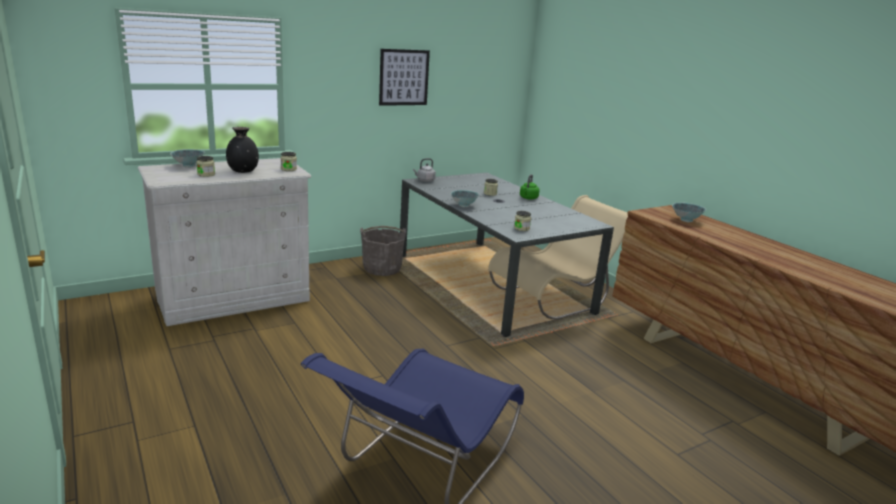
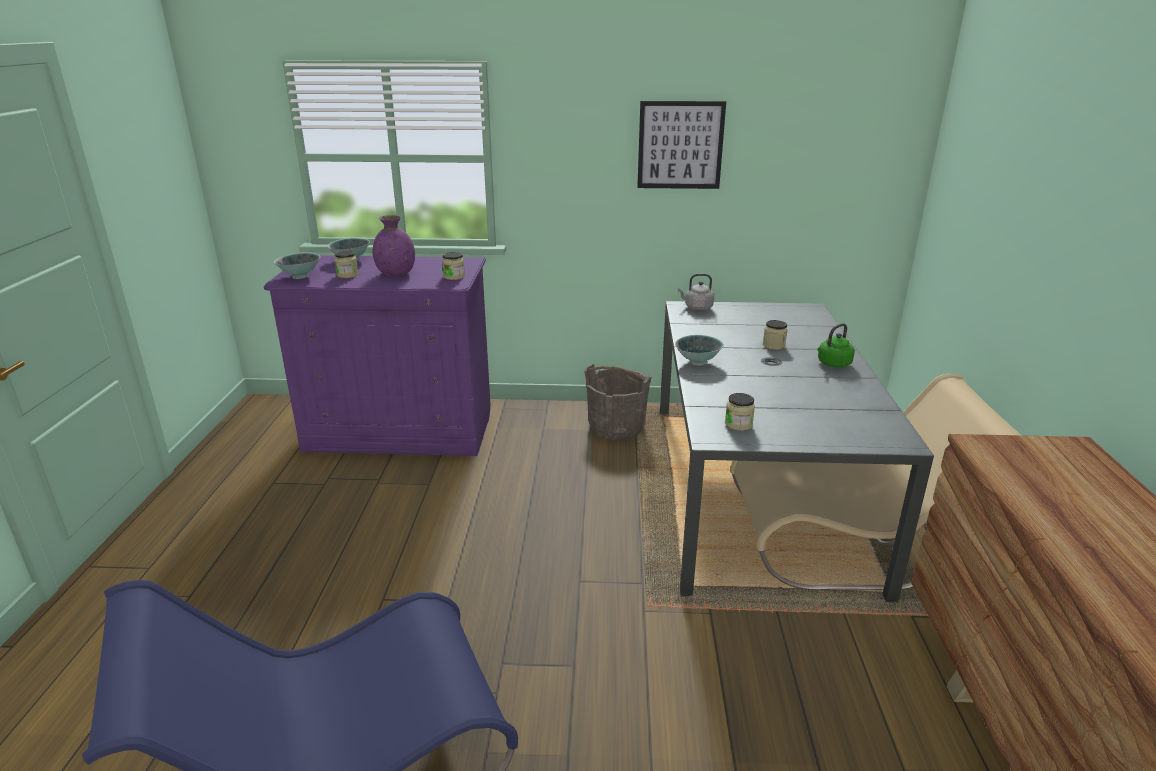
camera: 35 degrees right, 5 degrees up
(234, 300) = (399, 433): white dresser -> purple dresser
(243, 171) = (396, 274): black vase -> purple vase
(686, 220) = (1067, 485): bowl -> bowl (300, 276)

